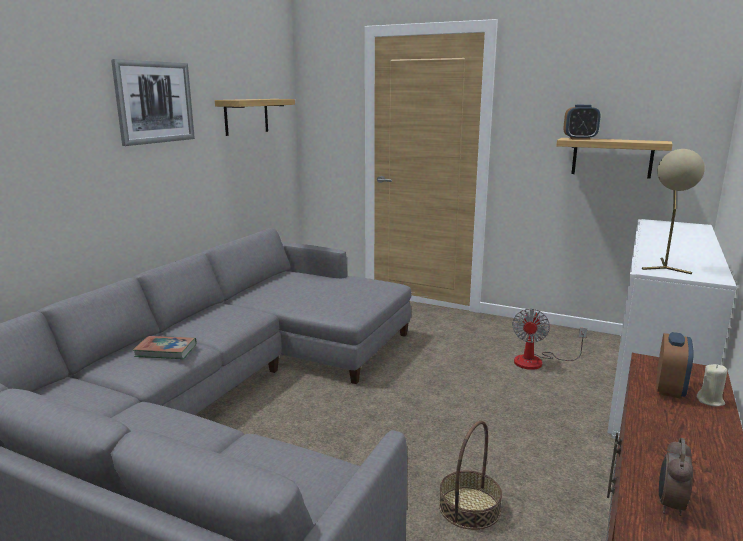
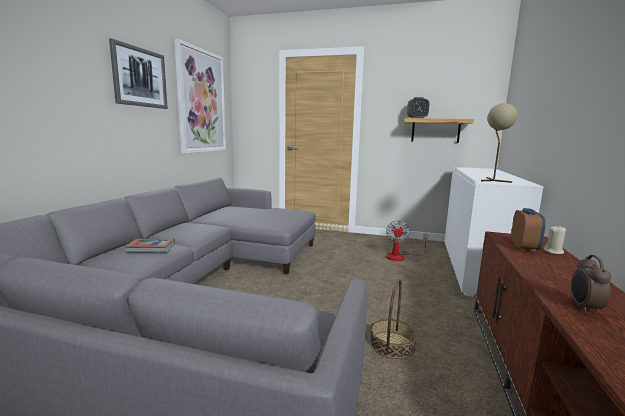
camera: 10 degrees left, 5 degrees down
(246, 116) = (201, 102): shelf -> picture

